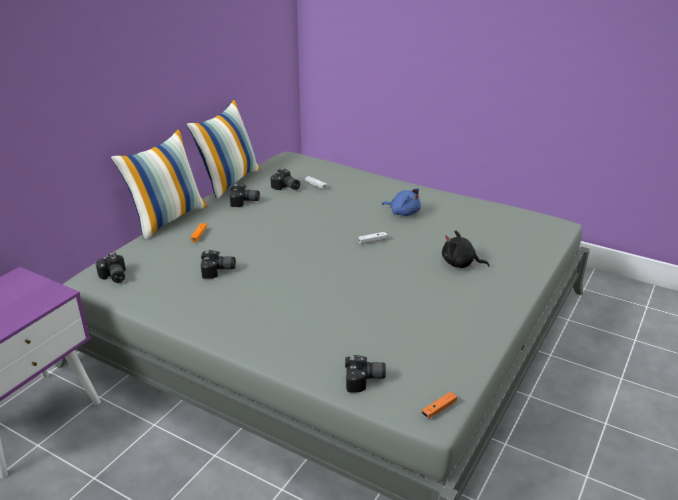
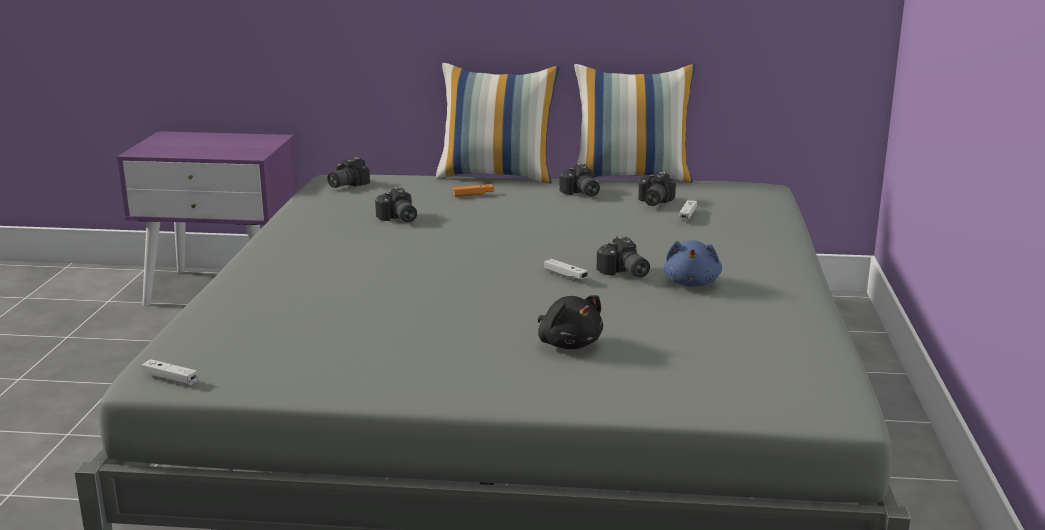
camera: 65 degrees right, 10 degrees down
(365, 381) = (212, 329): camera -> camera (624, 273)
(439, 409) = (170, 378): orange game controller -> white game controller
(460, 264) = (568, 343): black plush toy -> black plush toy turned 150 degrees clockwise

